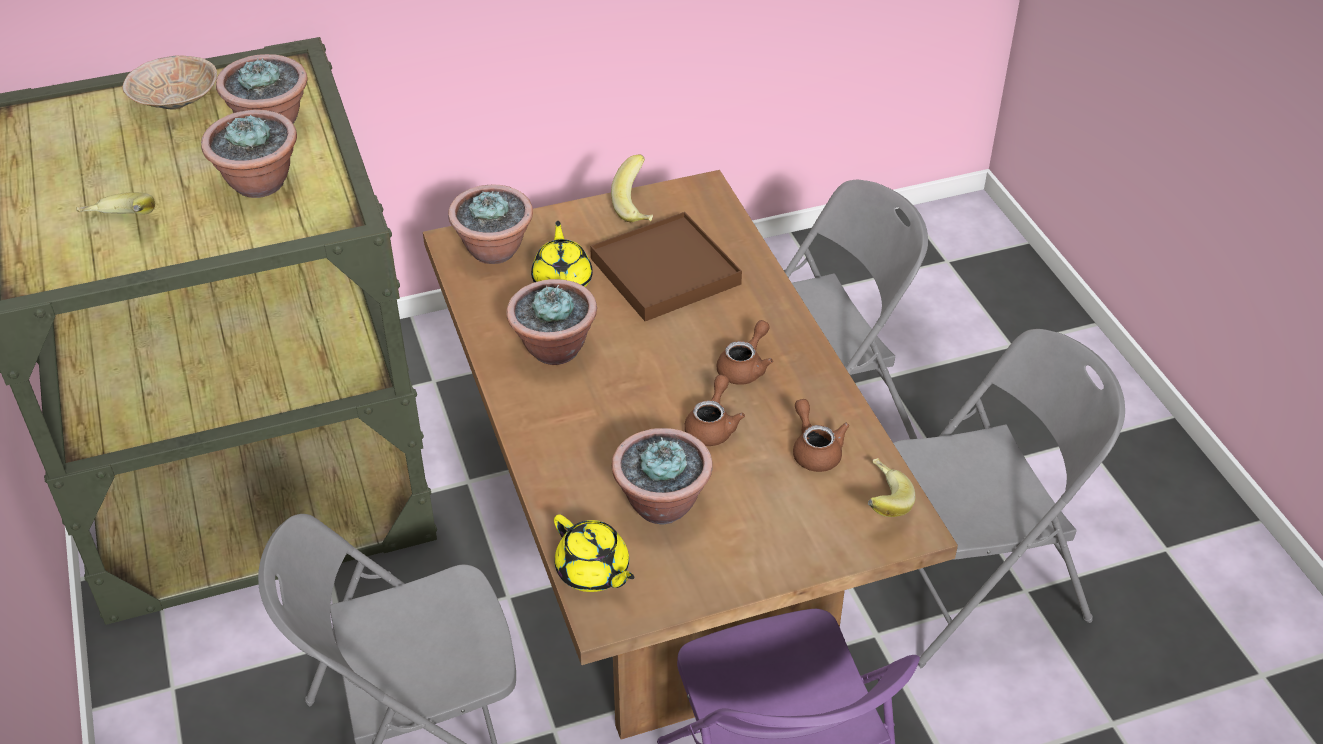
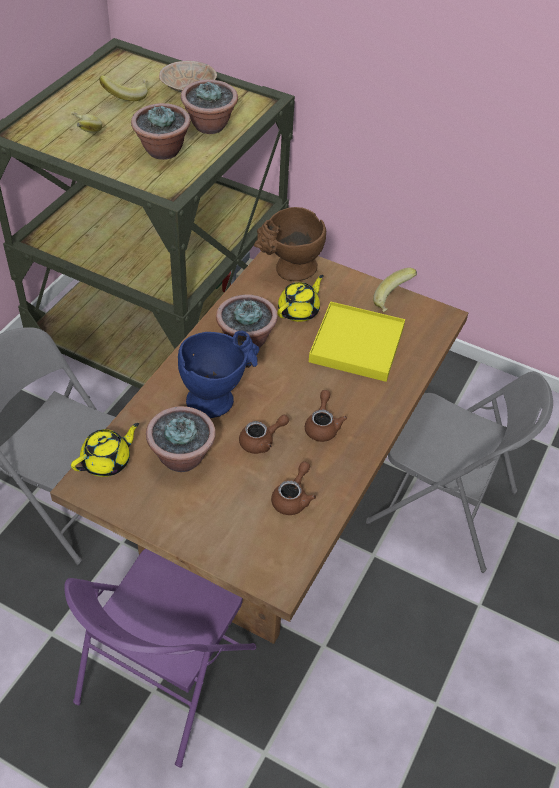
camera: 45 degrees right, 5 degrees up
(494, 251) = (289, 272): potted plant -> brown vase
(593, 571) = (107, 461): yellow teapot -> yellow teapot turned 135 degrees counterclockwise
(608, 422) = (217, 397): none -> blue vase
(665, 272) = (356, 345): brown tray -> yellow tray
(745, 367) = (322, 426): brown teapot -> brown teapot turned 75 degrees counterclockwise
(879, 502) = (284, 554): banana -> banana (126, 96)
(970, 582) = (411, 669): grey chair -> none

